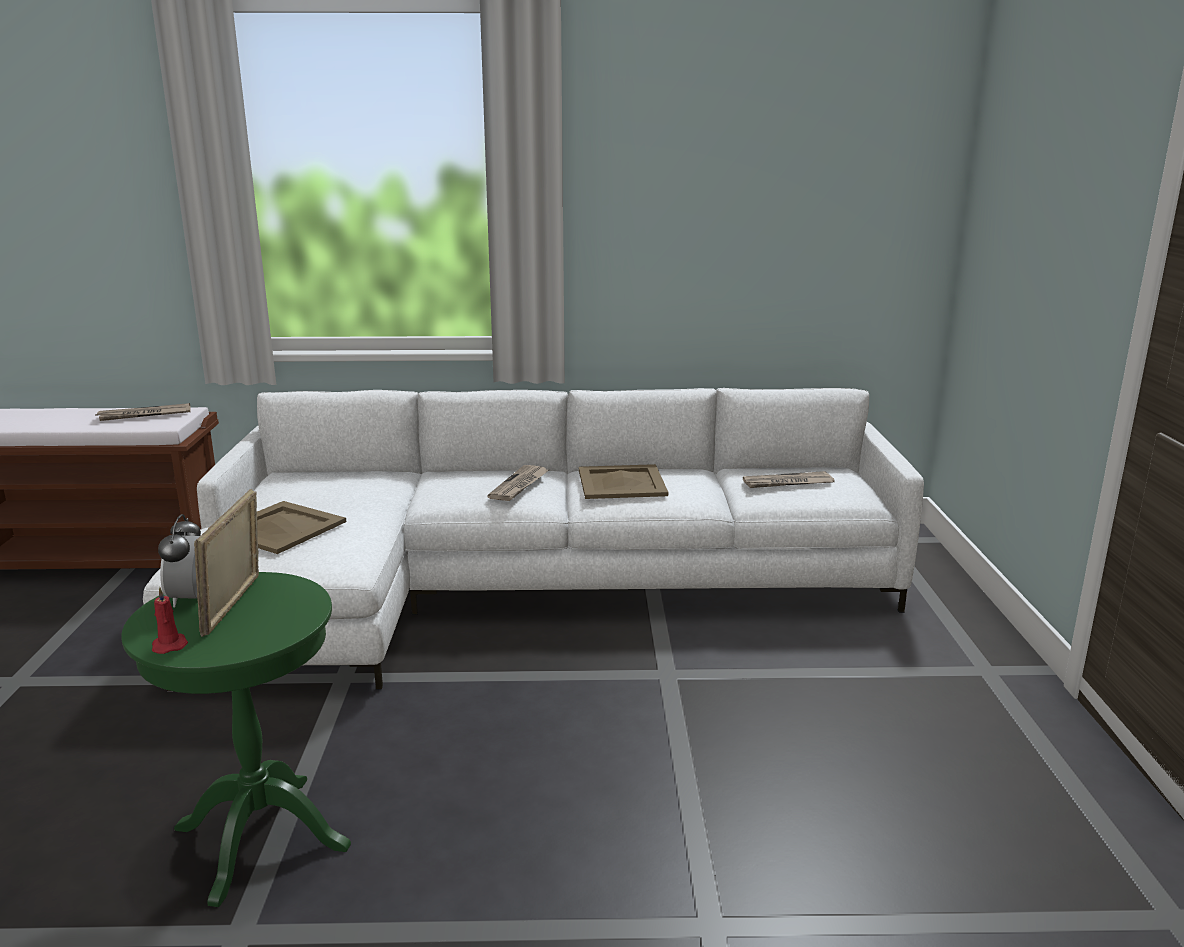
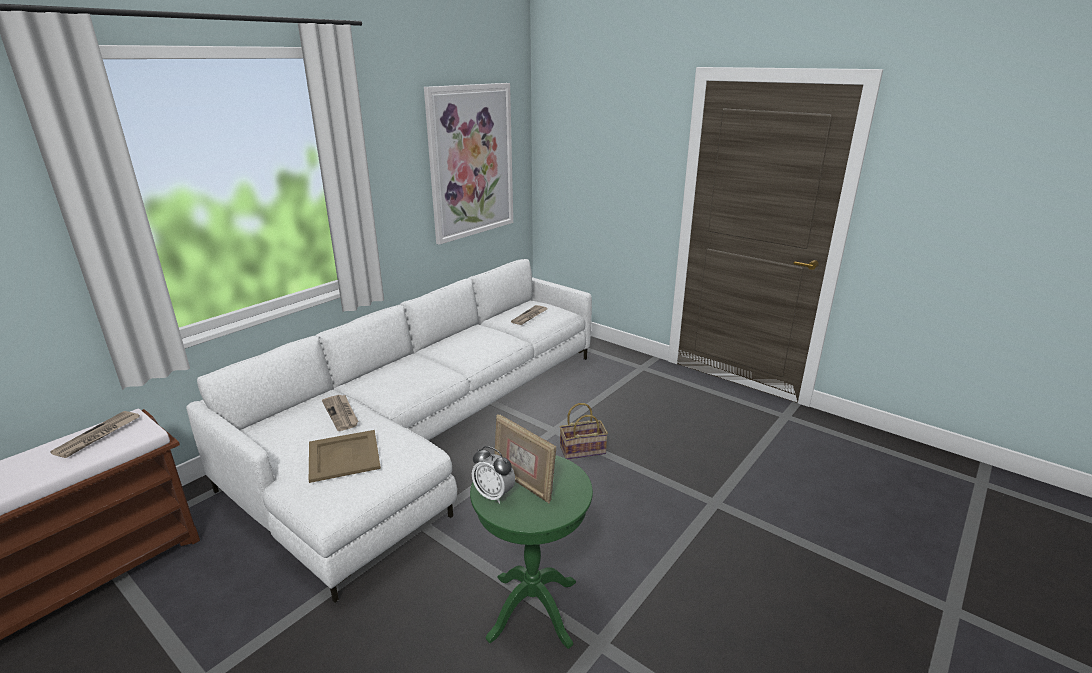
camera: 50 degrees left, 5 degrees up
(169, 645) = (546, 516): red candle -> none
(519, 485) = (421, 369): newspaper -> newspaper (341, 413)
(621, 483) = (465, 346): beige tray -> none
(658, 720) = (583, 449): none -> basket
(799, 198) = (471, 162): none -> picture

